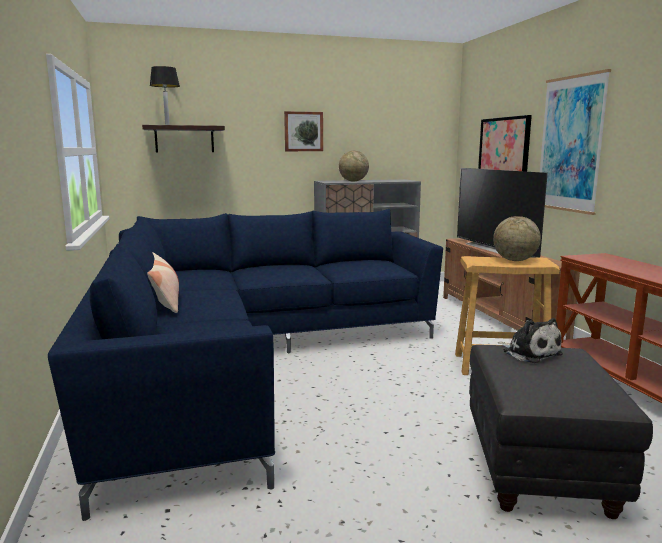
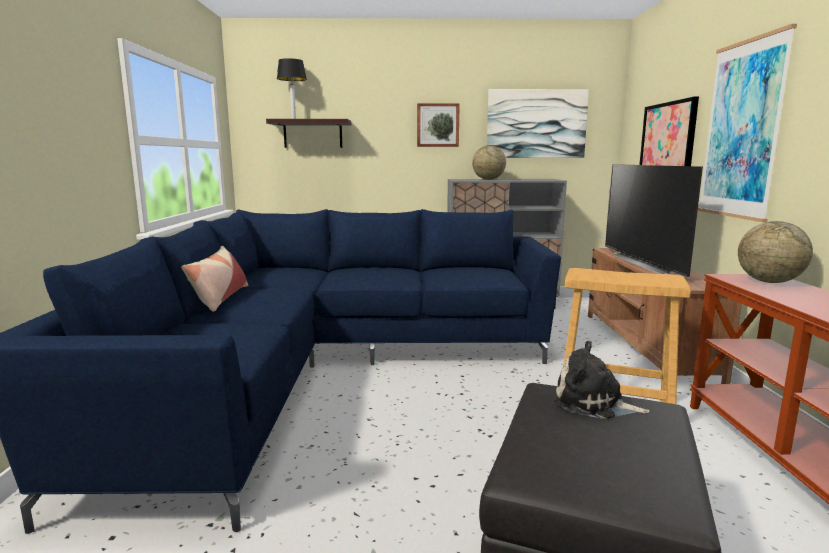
camera: 15 degrees right, 0 degrees up
(388, 131) = (536, 124): none -> picture
(514, 260) = (635, 276): globe -> globe (769, 282)
(529, 353) = (593, 403): plush toy -> plush toy turned 135 degrees clockwise

